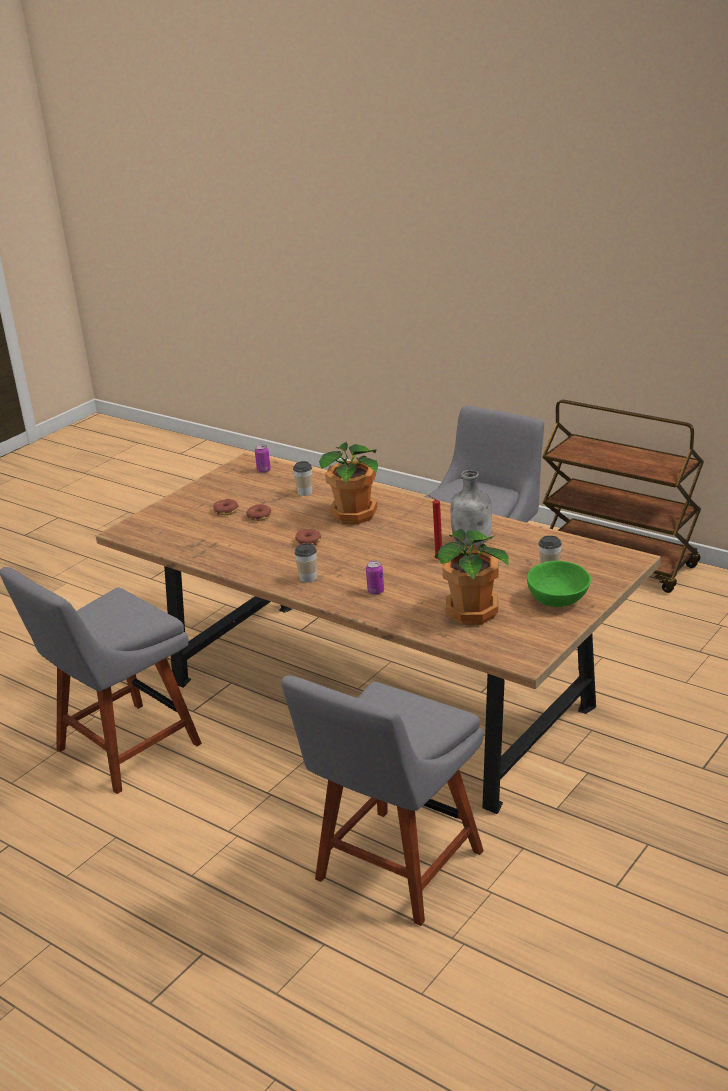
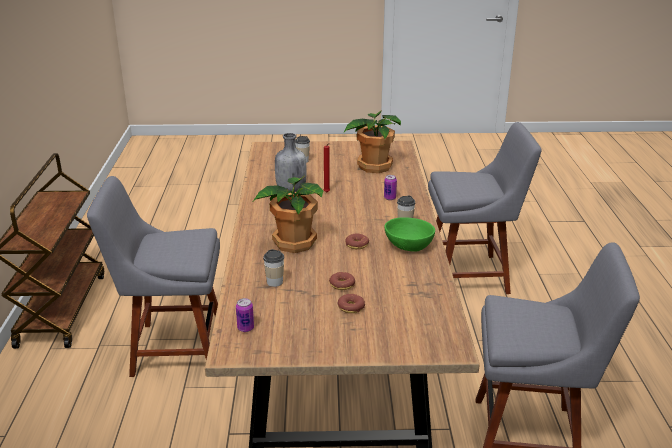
camera: 130 degrees left, 0 degrees up
(557, 599) = (332, 152): green bowl -> green bowl (408, 246)

